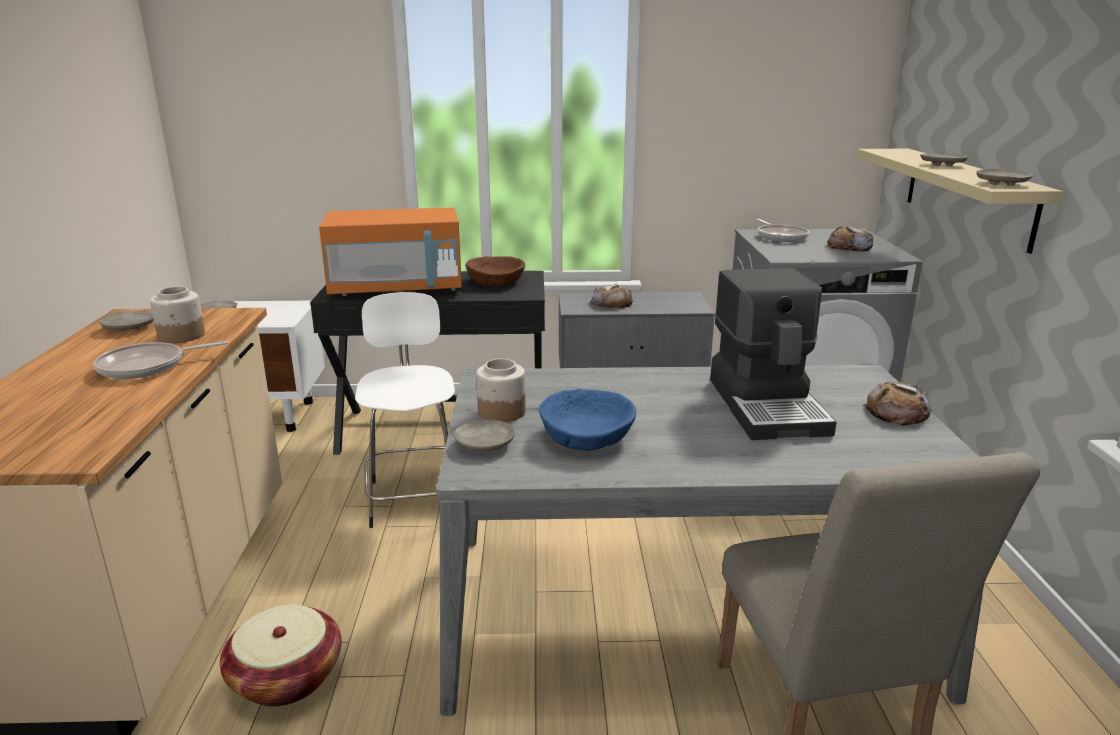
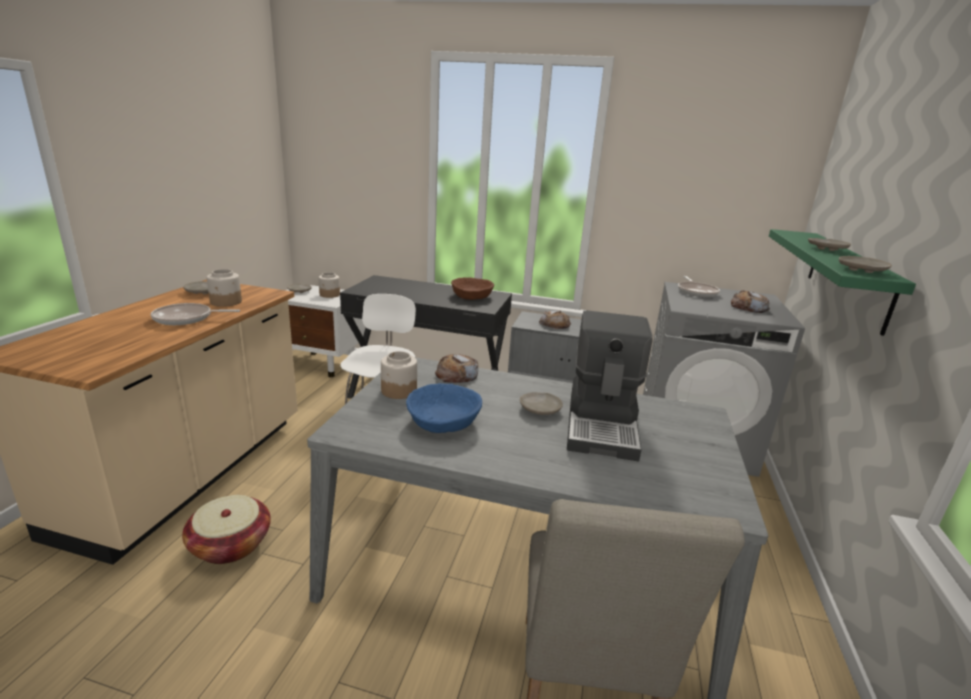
camera: 15 degrees right, 0 degrees up
(269, 311) = (329, 295): none -> jar
(397, 289) = (402, 291): orange microwave -> none
(485, 444) = (367, 412): beige plate -> beige plate (540, 409)
(897, 412) = (710, 451): bread -> bread (457, 374)
(967, 195) = (848, 277): beige shelf -> green shelf

